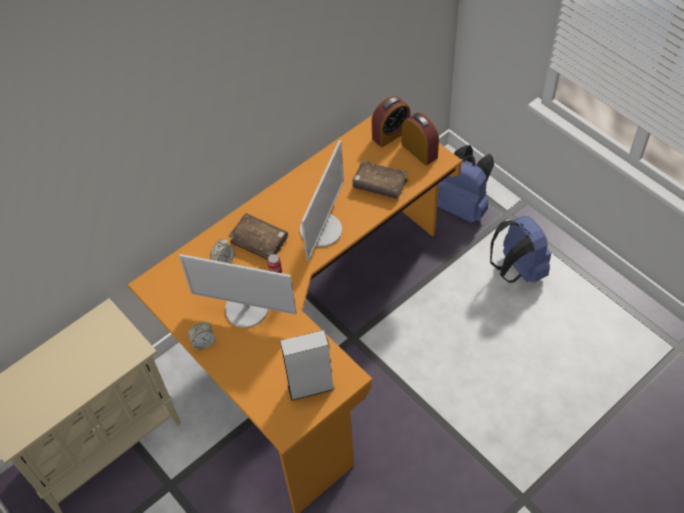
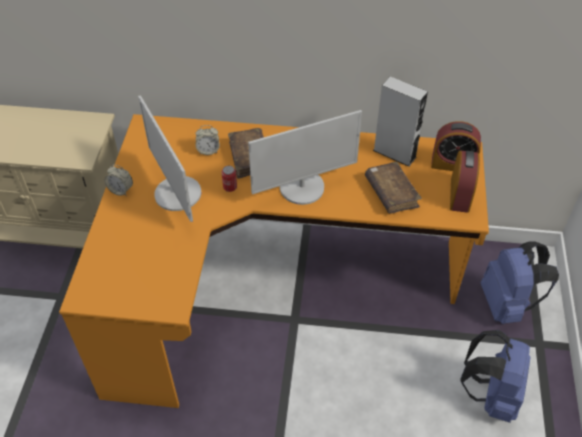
camera: 45 degrees right, 5 degrees down
(310, 387) = (139, 286): grey speaker -> grey speaker (394, 153)

